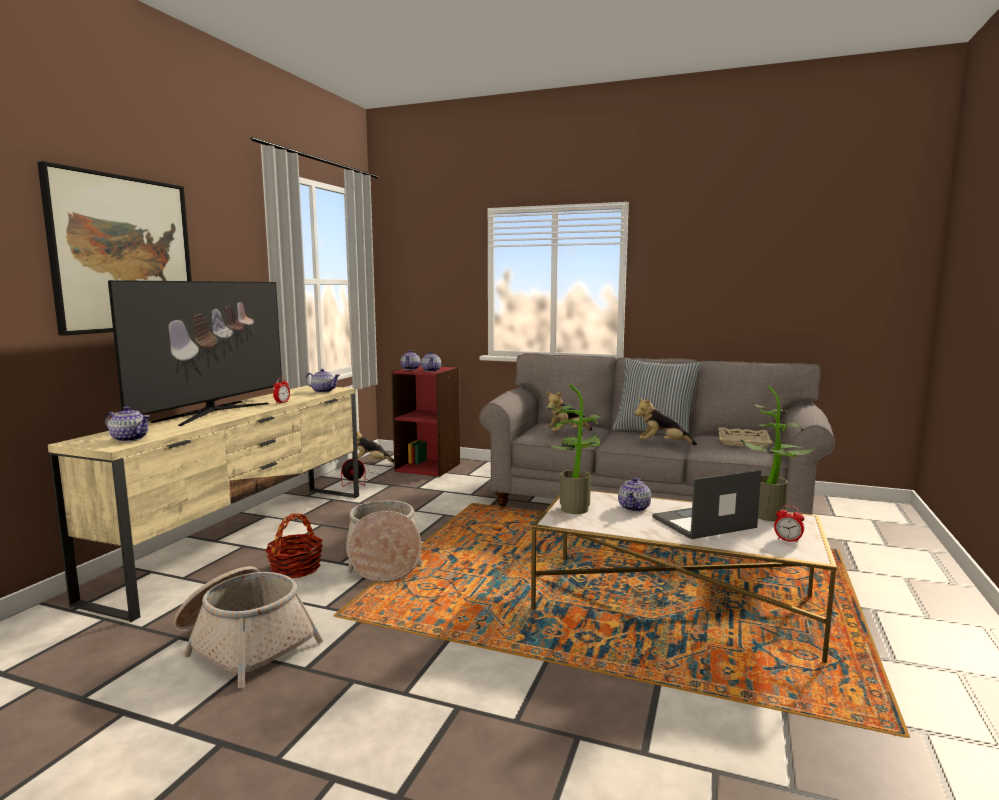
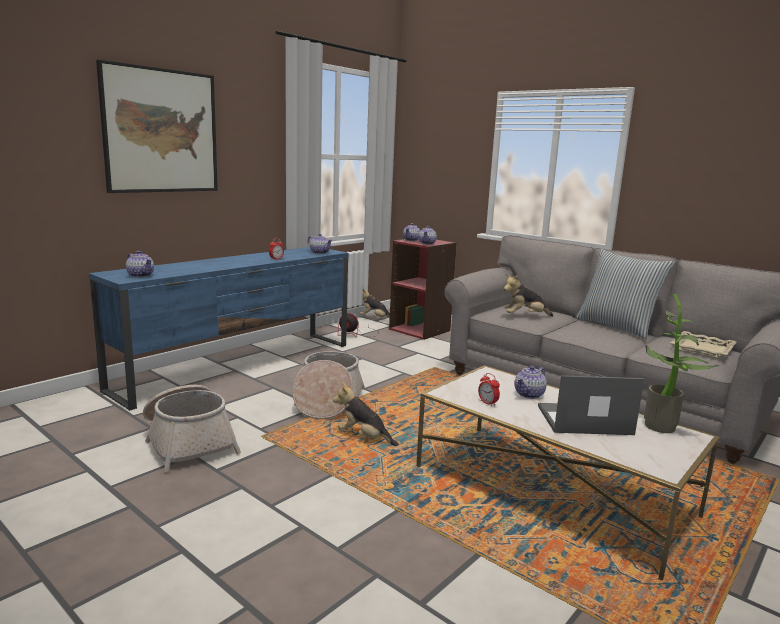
camera: 20 degrees right, 5 degrees up
(212, 412) = (218, 261): television -> none
(246, 539) = (240, 366): beige tv stand -> blue tv stand
(295, 568) = (259, 395): basket -> none
(574, 507) = (473, 384): potted plant -> none
(662, 444) = (612, 340): plush toy -> plush toy (364, 437)
(788, 540) = (655, 453): alarm clock -> alarm clock (487, 403)

